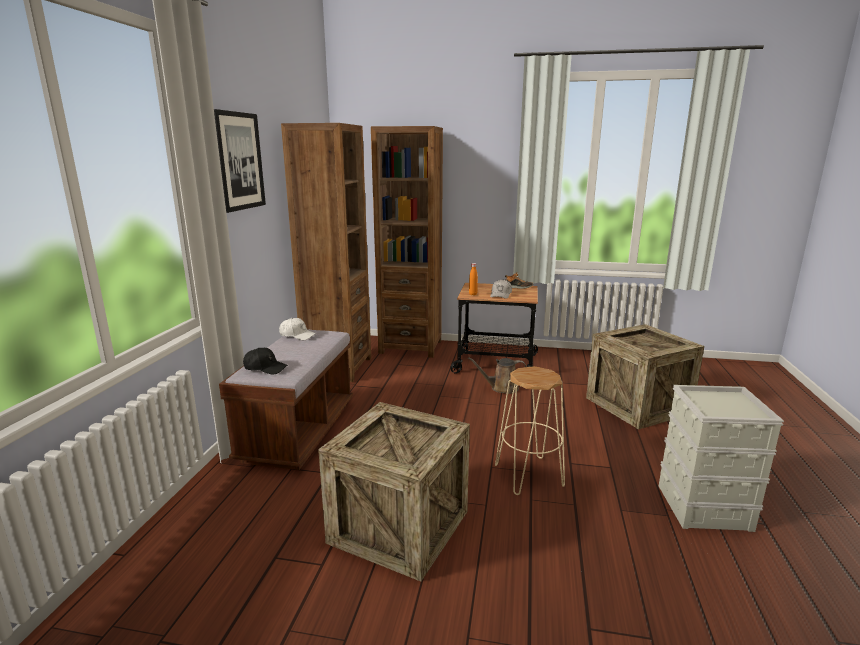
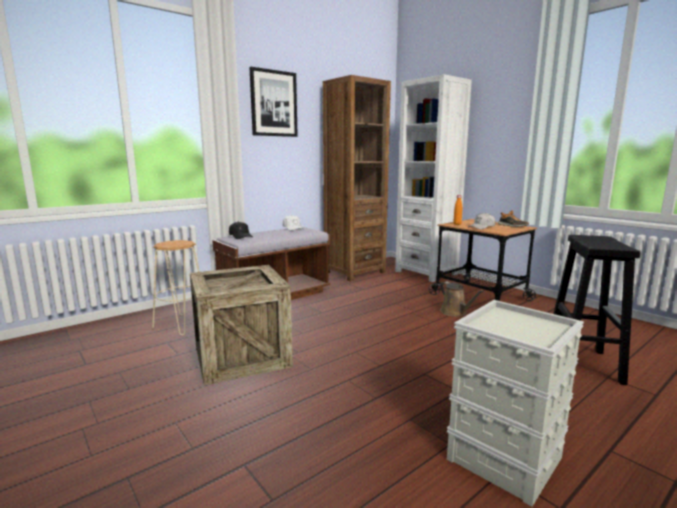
camera: 40 degrees right, 5 degrees down
(410, 347) = (426, 273): brown bookcase -> white bookcase
(501, 388) = (455, 312): brown watering can -> brown watering can turned 150 degrees counterclockwise
(529, 475) = (374, 367): beige stool -> beige stool (182, 324)
(637, 405) = (582, 363): crate -> black stool

